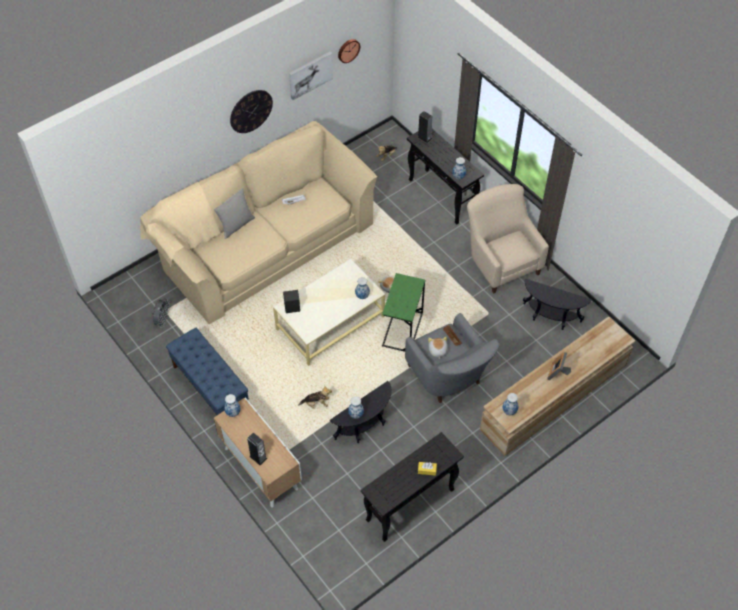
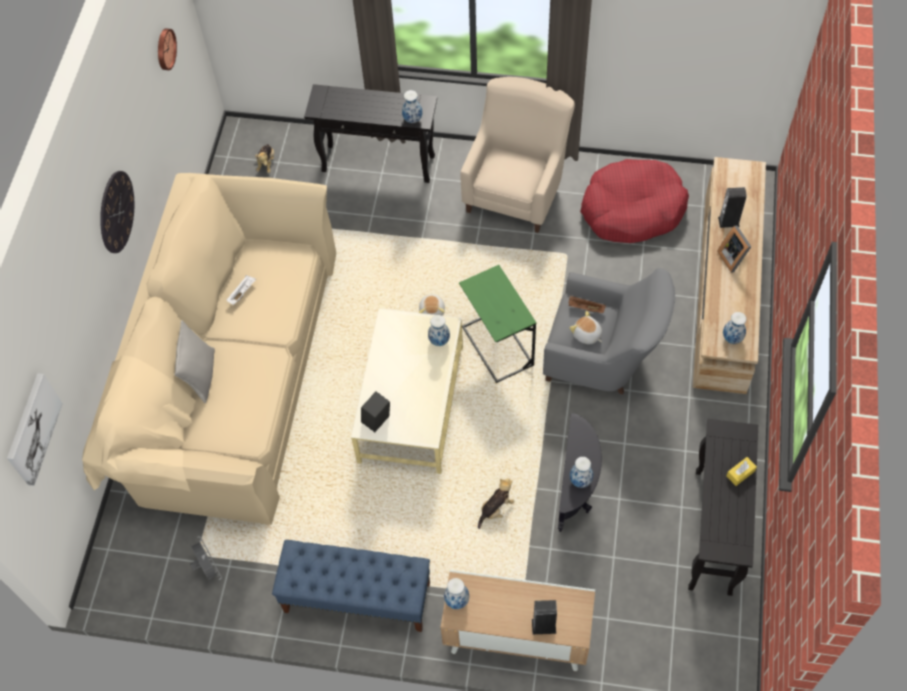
camera: 40 degrees left, 5 degrees up
(310, 75) = (146, 112): picture -> picture (32, 429)
(424, 138) = (325, 102): speaker -> speaker (728, 221)
(500, 261) = (517, 187): beige armchair -> beige armchair turned 90 degrees clockwise
(550, 318) = (632, 209): black side table -> red dog bed

